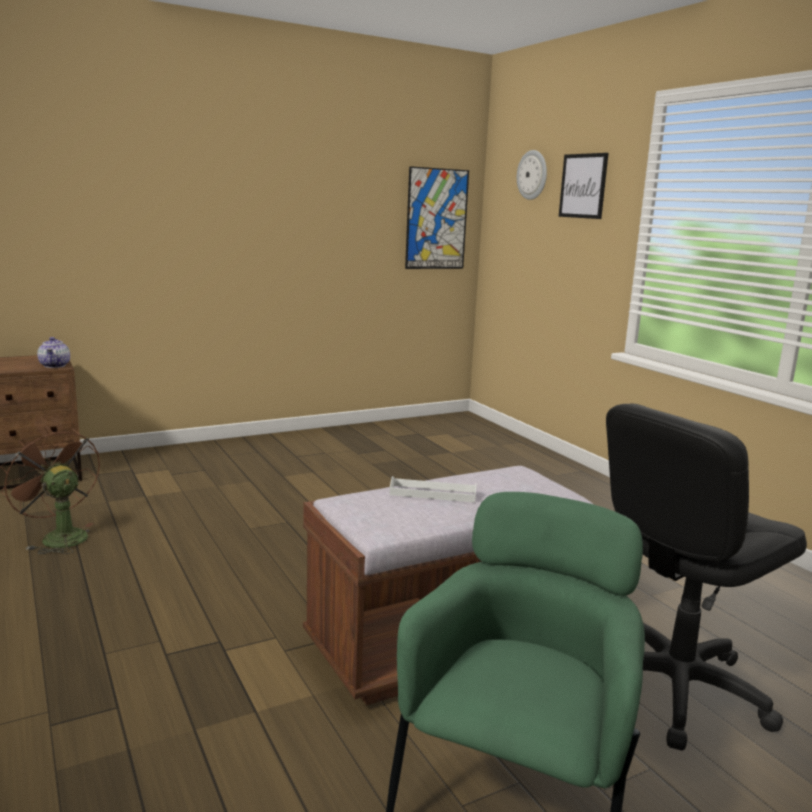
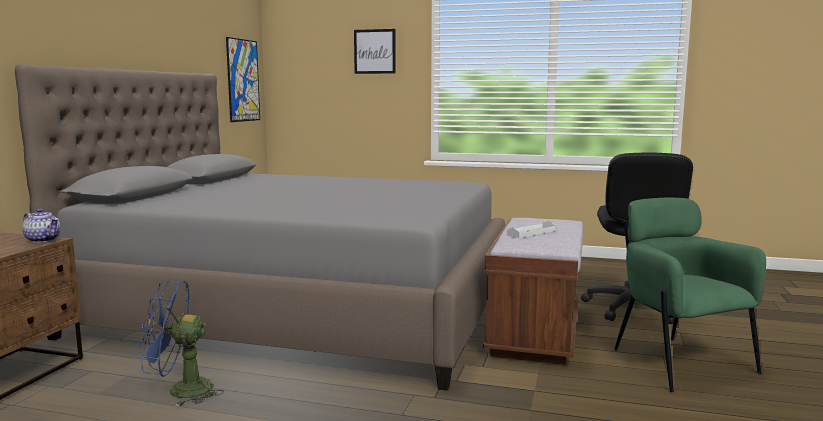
camera: 45 degrees left, 5 degrees down
(58, 537) = (180, 390): brown fan -> blue fan
(303, 501) = (301, 308): none -> grey bed
(532, 175) = (321, 44): wall clock -> none

